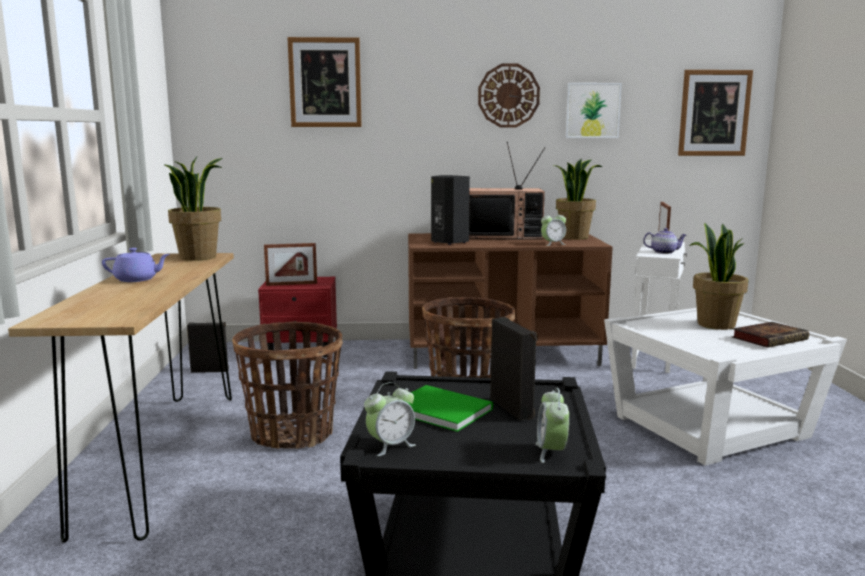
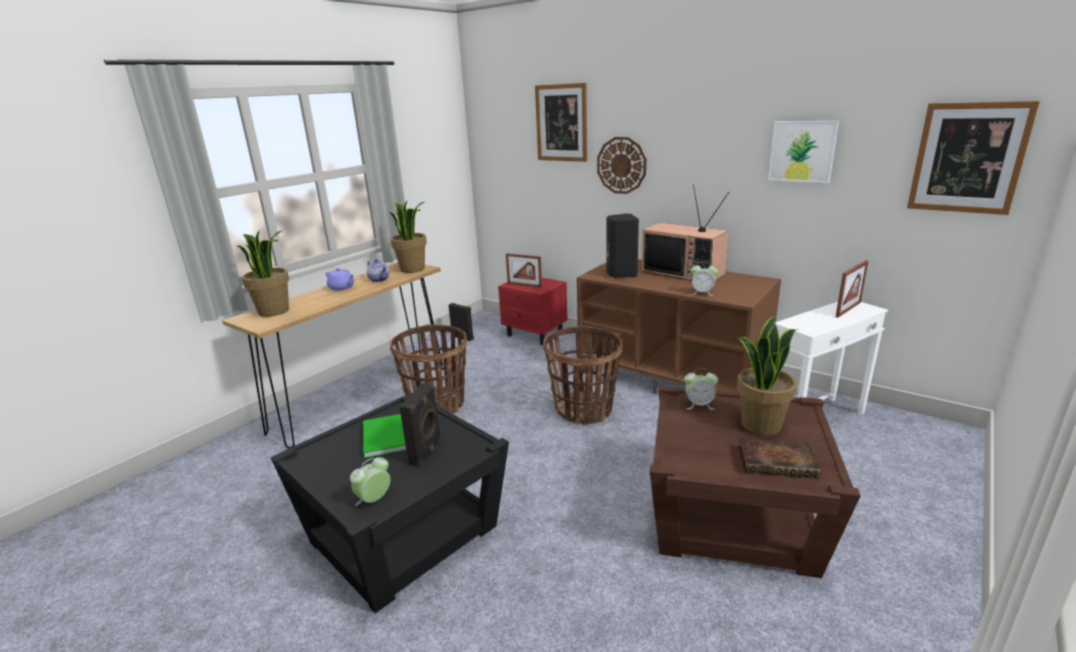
camera: 40 degrees right, 10 degrees up
(390, 446) = (318, 453): alarm clock -> alarm clock (699, 405)
(508, 95) = (712, 134): wall clock -> wall clock (621, 165)
(574, 237) = (748, 285): potted plant -> potted plant (274, 311)
(664, 252) = (817, 323): teapot -> teapot (379, 280)
(709, 426) = (733, 518): white side table -> brown side table

